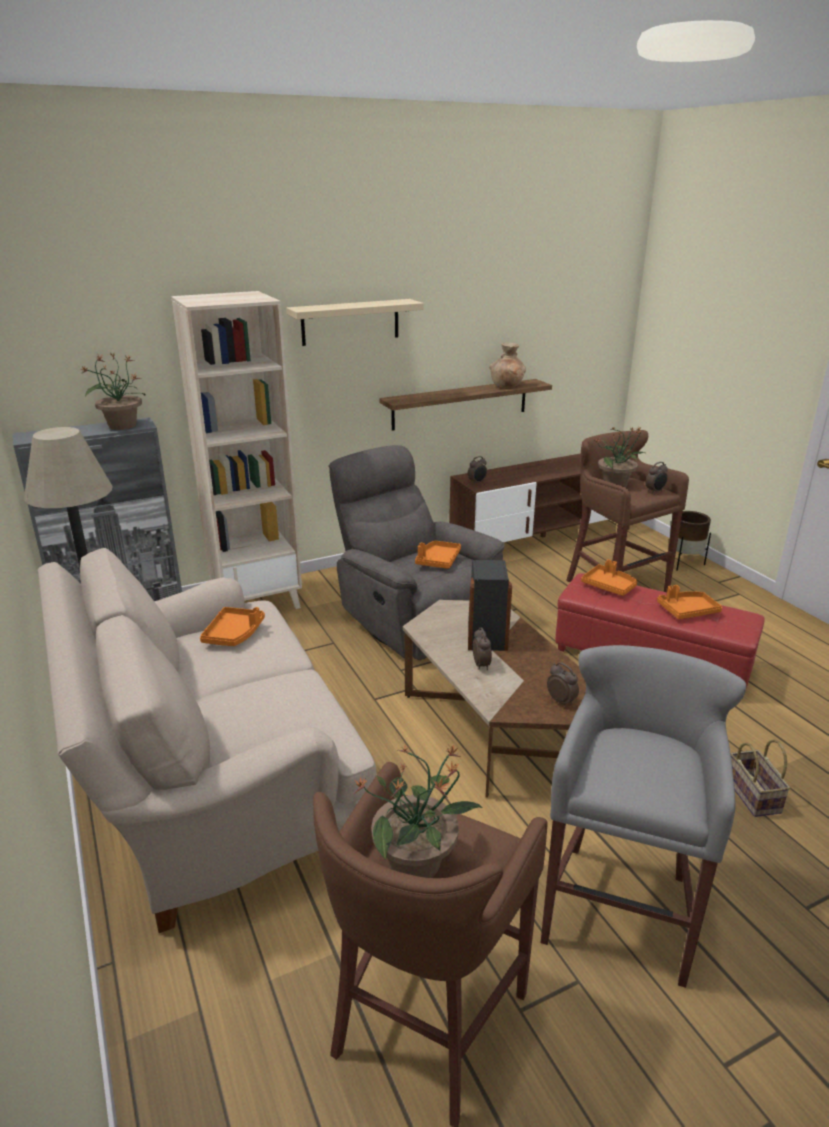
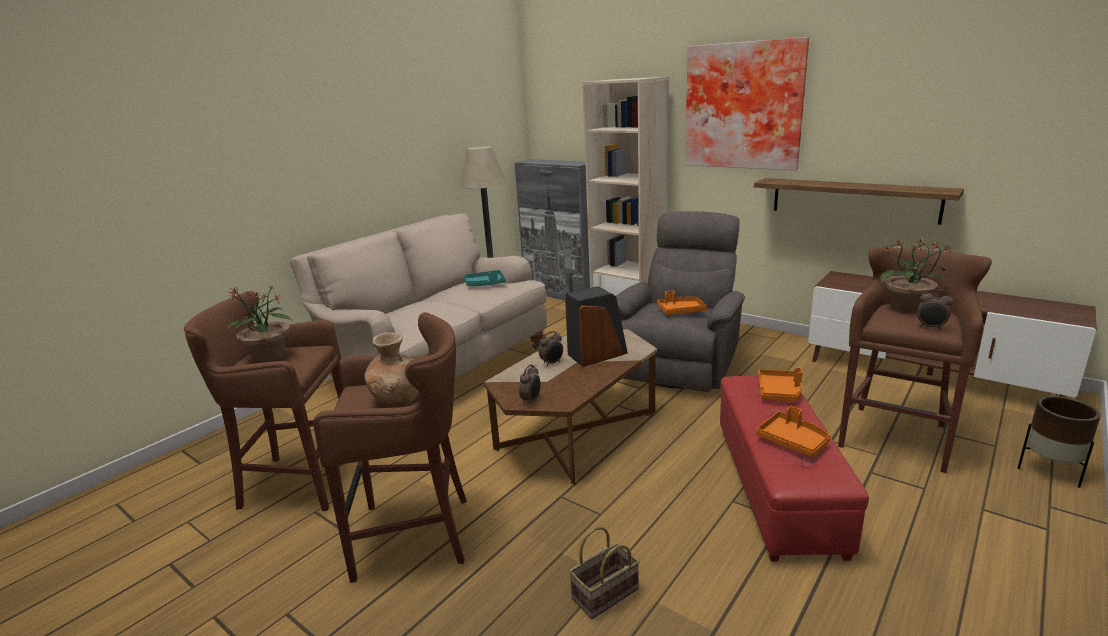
camera: 65 degrees right, 5 degrees down
(121, 425) = (570, 163): potted plant -> none
(234, 634) = (485, 284): orange tray -> turquoise tray
(350, 322) = (744, 106): beige shelf -> picture
(477, 482) = (837, 281): alarm clock -> none
(507, 385) = (905, 188): brown vase -> brown vase (398, 399)
(620, 906) = (416, 535): grey stool -> brown stool

